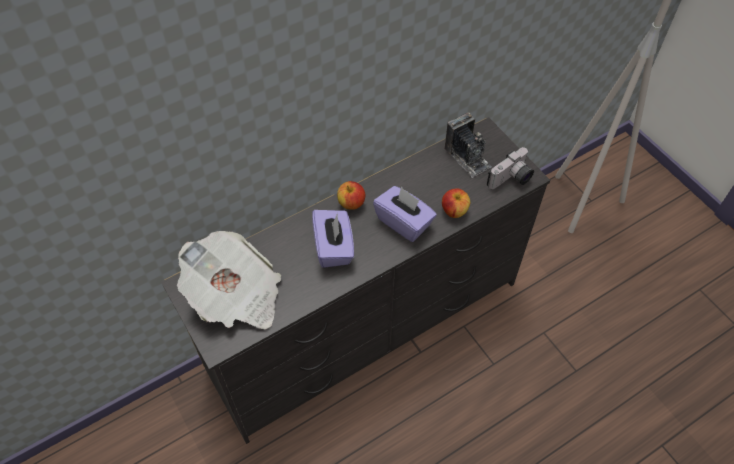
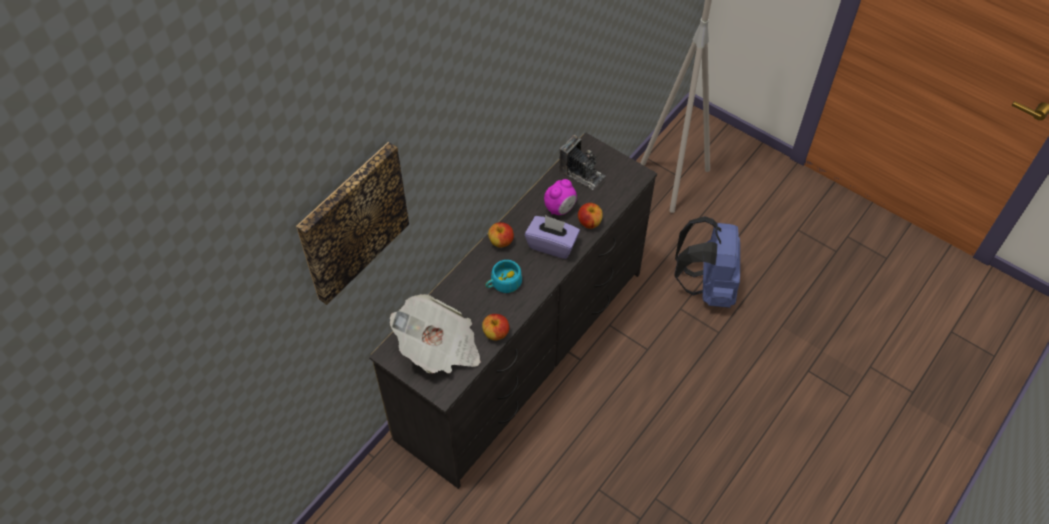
camera: 20 degrees left, 0 degrees up
(123, 115) = (352, 222): none -> picture
(302, 299) = (496, 333): none -> apple
(334, 248) = (503, 283): purple tissue box -> turquoise cup
(429, 187) = (560, 208): none -> alarm clock
(511, 179) = (625, 182): camera -> none
(580, 318) = (707, 286): none -> blue backpack

